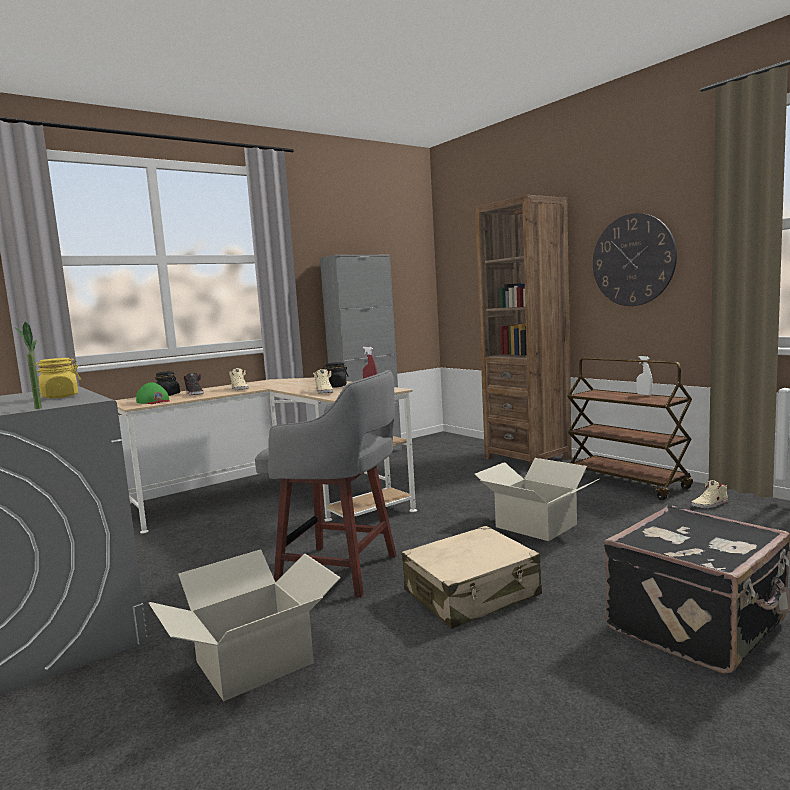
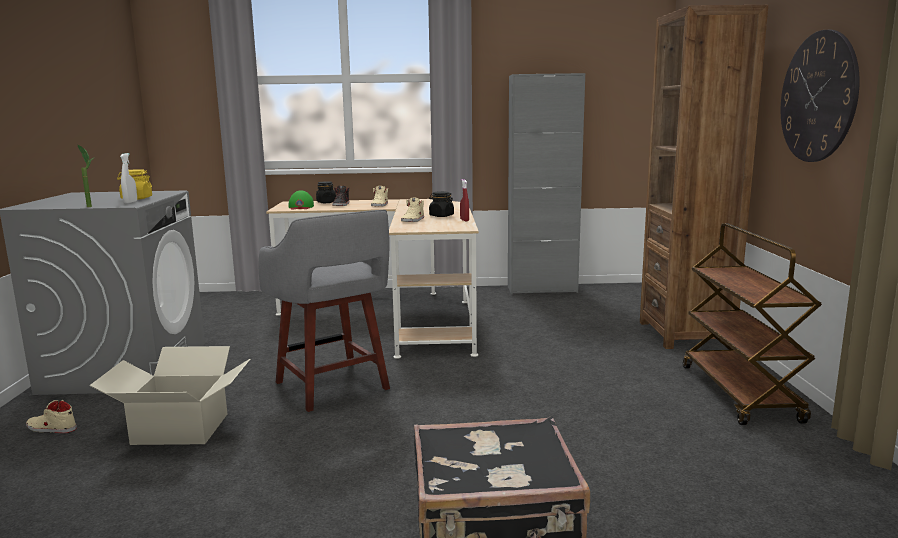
camera: 35 degrees right, 5 degrees up
(472, 594) = (380, 441): beige suitcase -> none
(535, 526) = (548, 404): cardboard box -> none
(644, 394) = (777, 285): white spray bottle -> white spray bottle (130, 202)
(710, 504) = (791, 450): beige shoe -> beige shoe (51, 428)

